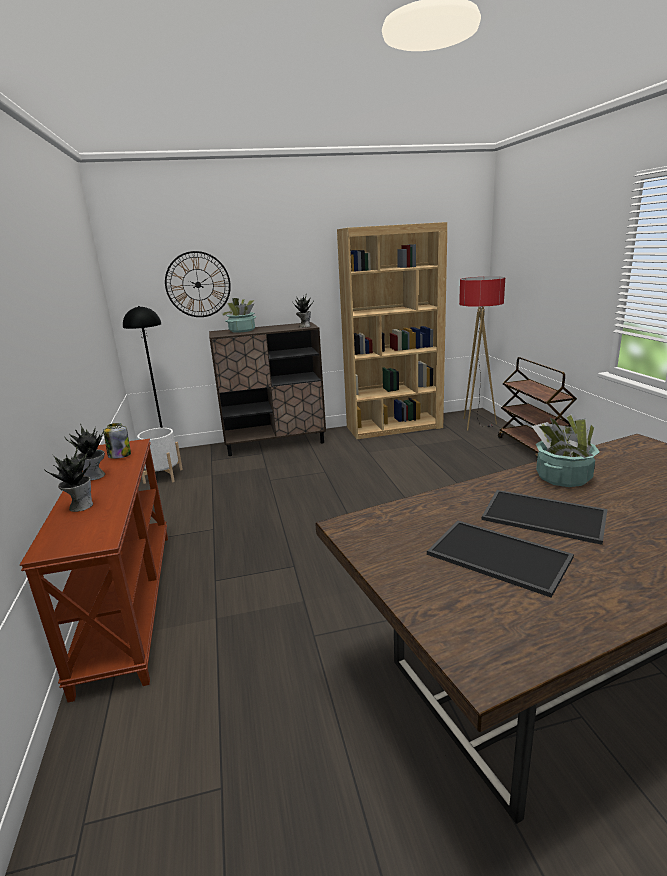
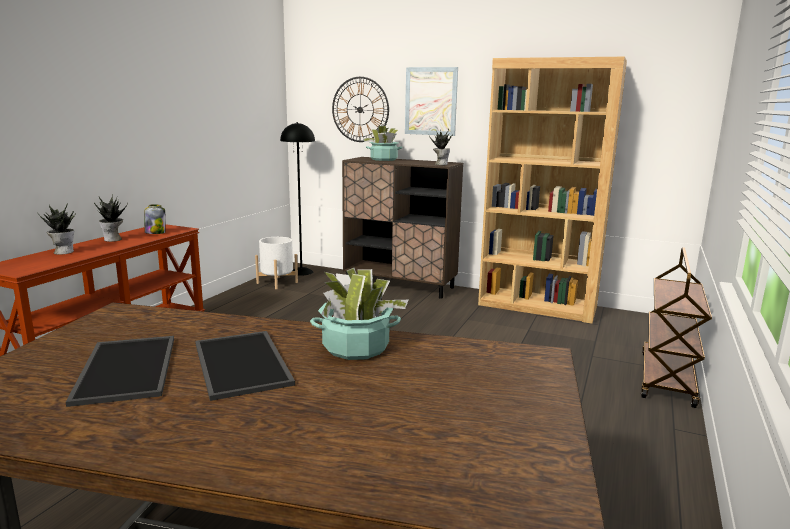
camera: 35 degrees right, 5 degrees down
(272, 269) = (431, 101): none -> picture
(476, 424) = (641, 332): floor lamp -> none

